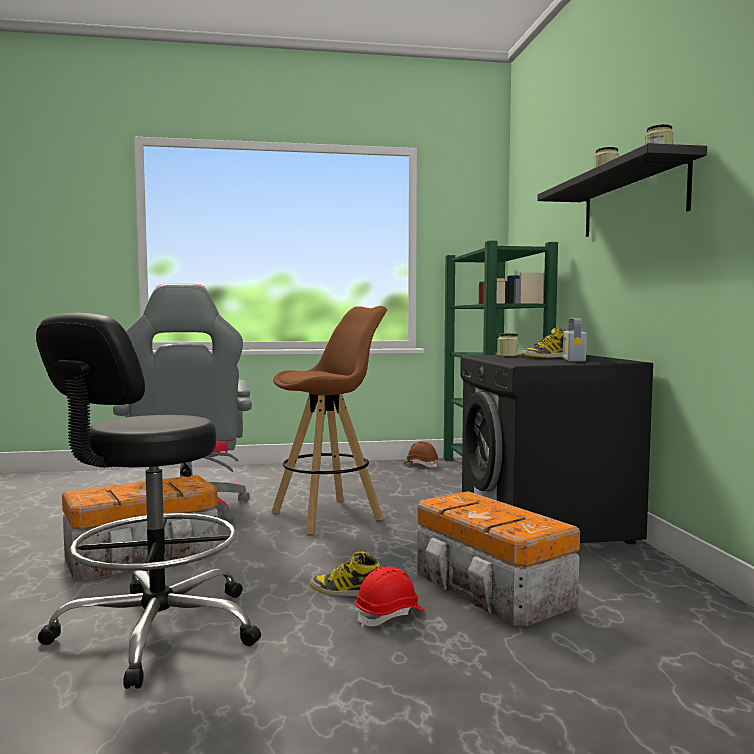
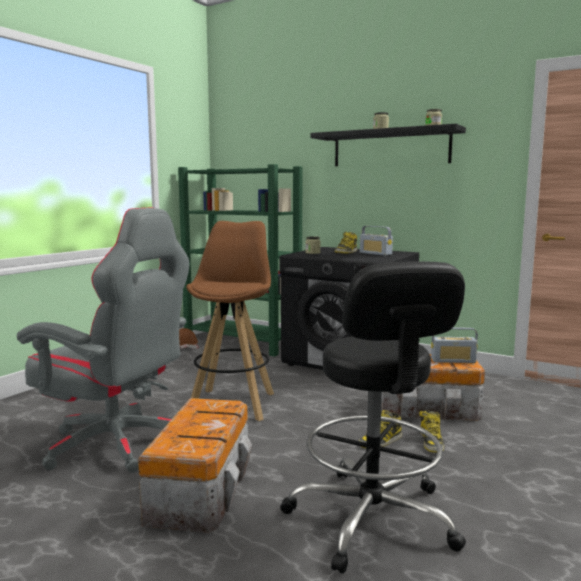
camera: 50 degrees left, 5 degrees up
(390, 615) = (431, 442): red hard hat -> boot
(518, 521) = (453, 360): none -> radio

